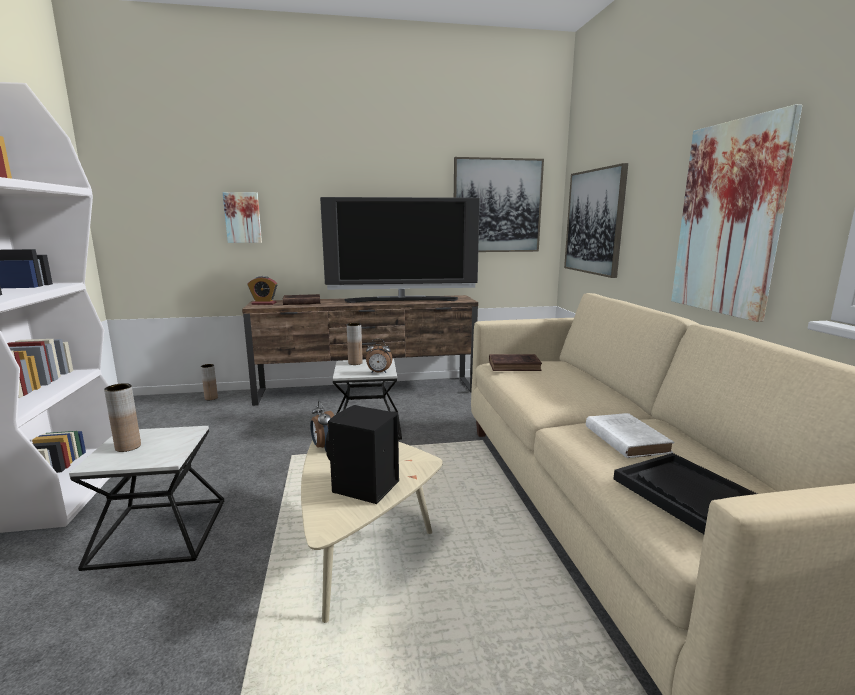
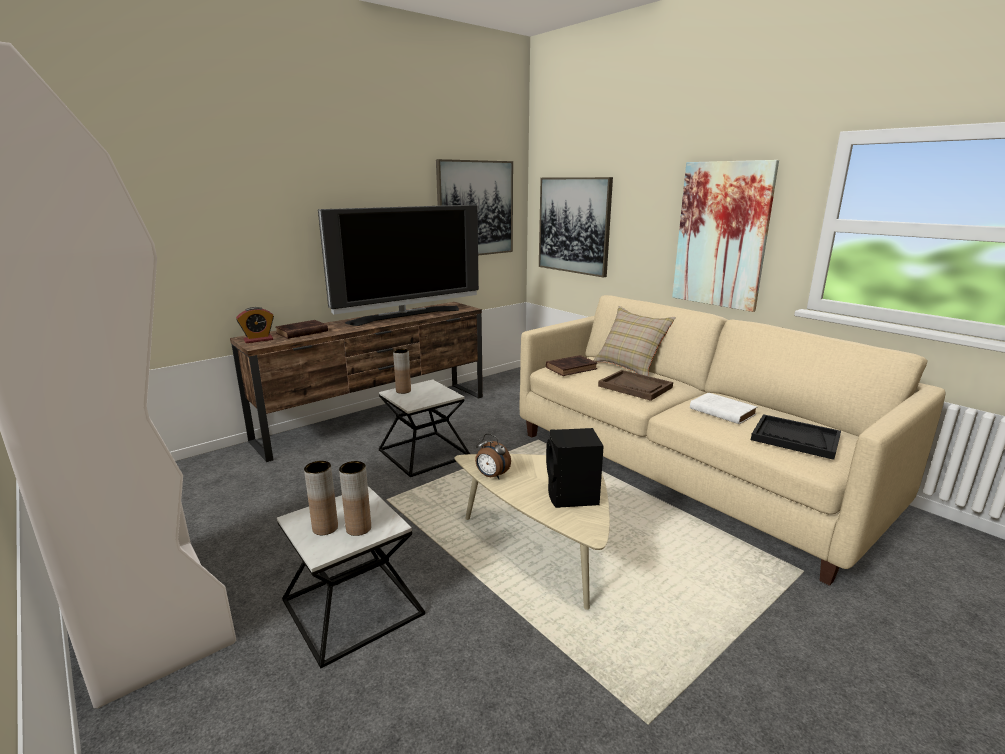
camera: 30 degrees left, 5 degrees up
(211, 398) = (198, 466): brown vase -> brown vase (358, 528)
(243, 217) = (210, 236): picture -> none
(379, 373) = (443, 396): alarm clock -> none
(557, 394) = (635, 387): none -> brown tray
(585, 375) = (630, 367): none -> beige pillow

